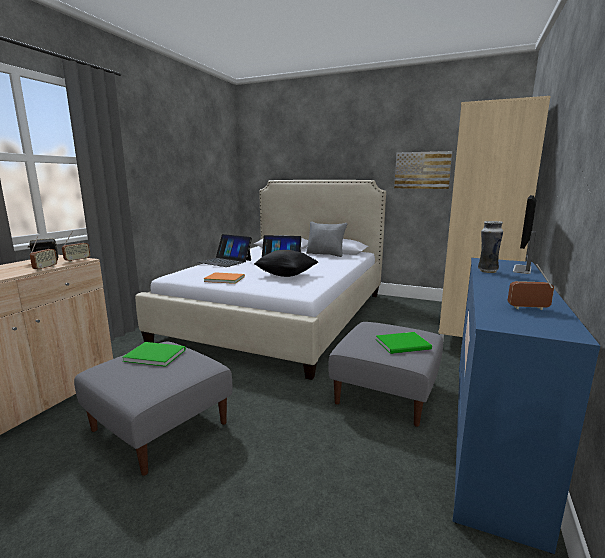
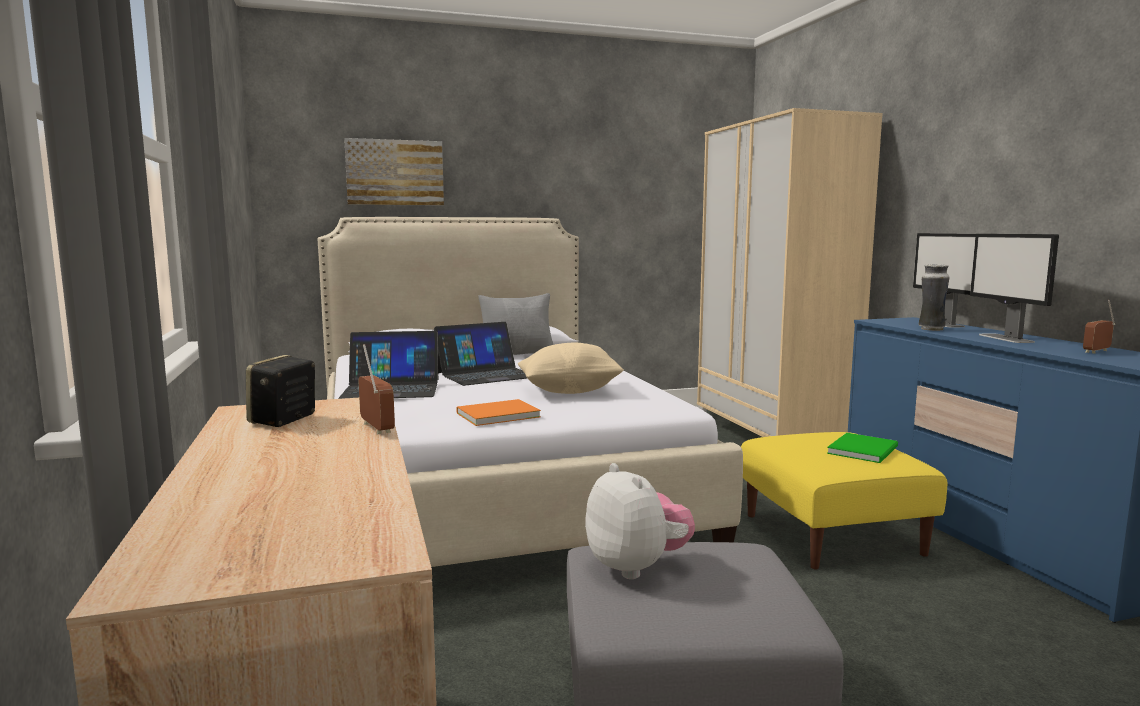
camera: 40 degrees left, 5 degrees down
(77, 260) = (357, 405): radio -> none
(154, 354) = (637, 567): green book -> plush toy
(286, 275) = (569, 391): black pillow -> beige pillow
(386, 392) = (833, 534): grey ottoman -> yellow ottoman
(422, 170) = (626, 203): picture -> picture (395, 172)
(509, 286) = (1006, 338): none -> monitor

